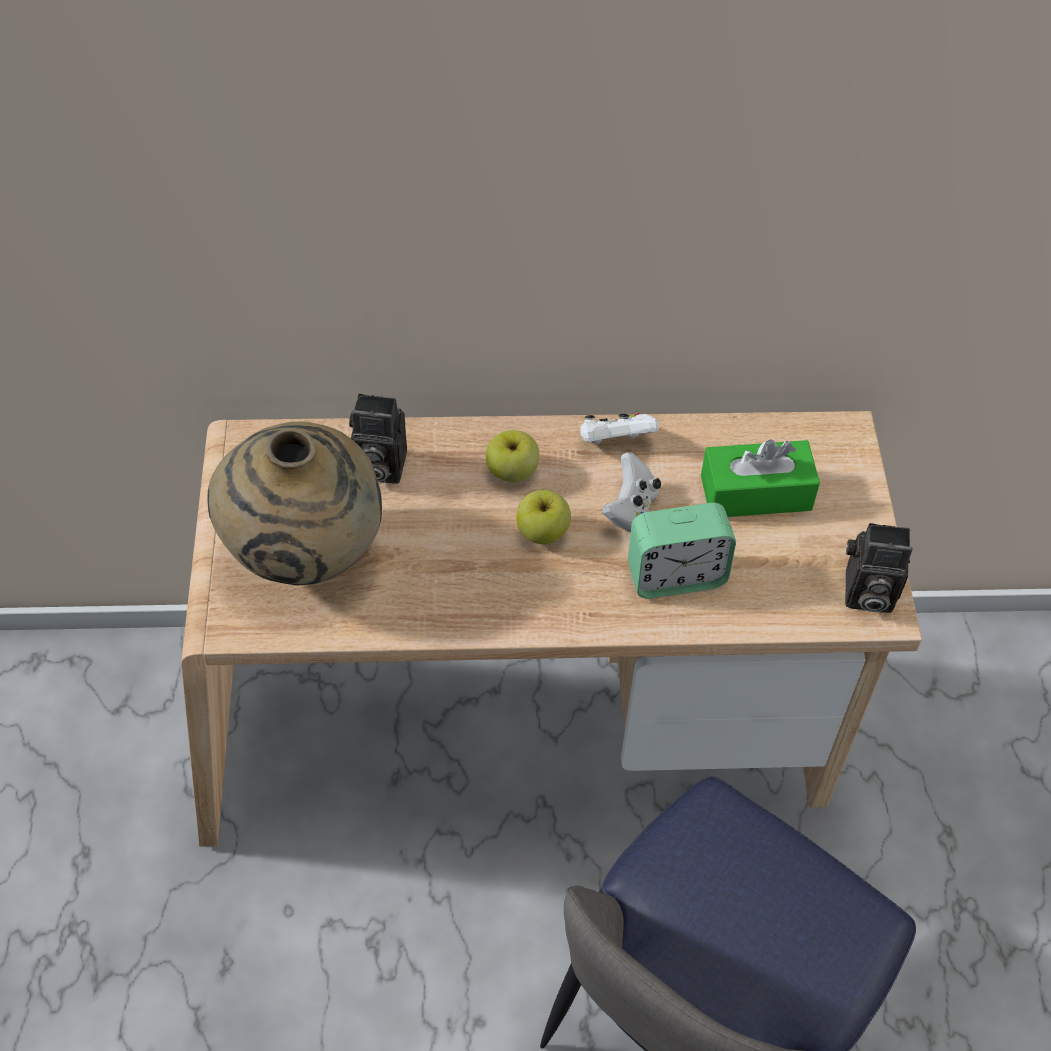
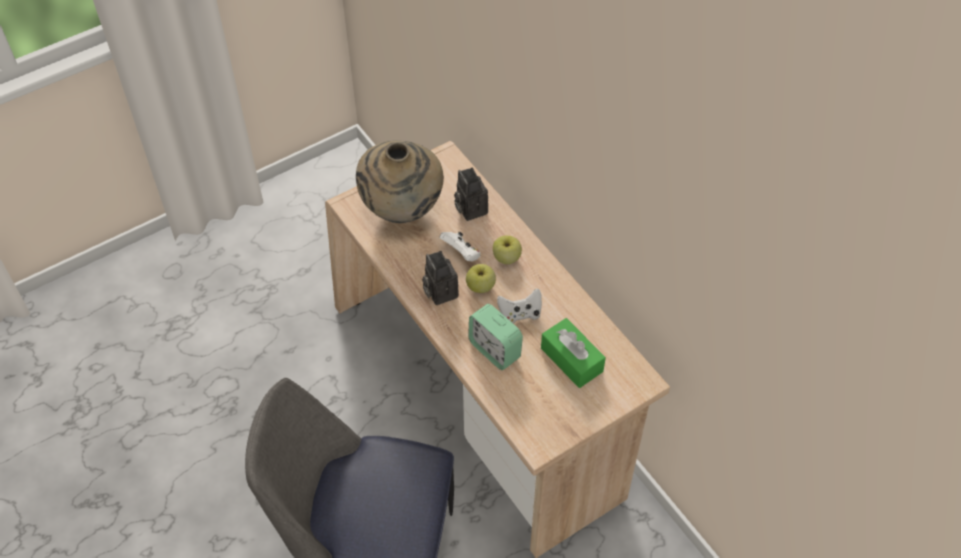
camera: 60 degrees right, 0 degrees up
(615, 442) = (557, 288): white game controller -> white game controller (461, 254)
(865, 594) = (543, 433): camera -> camera (439, 291)

